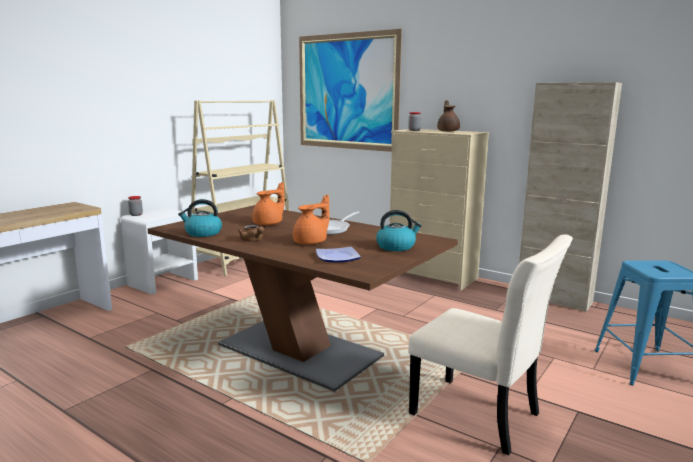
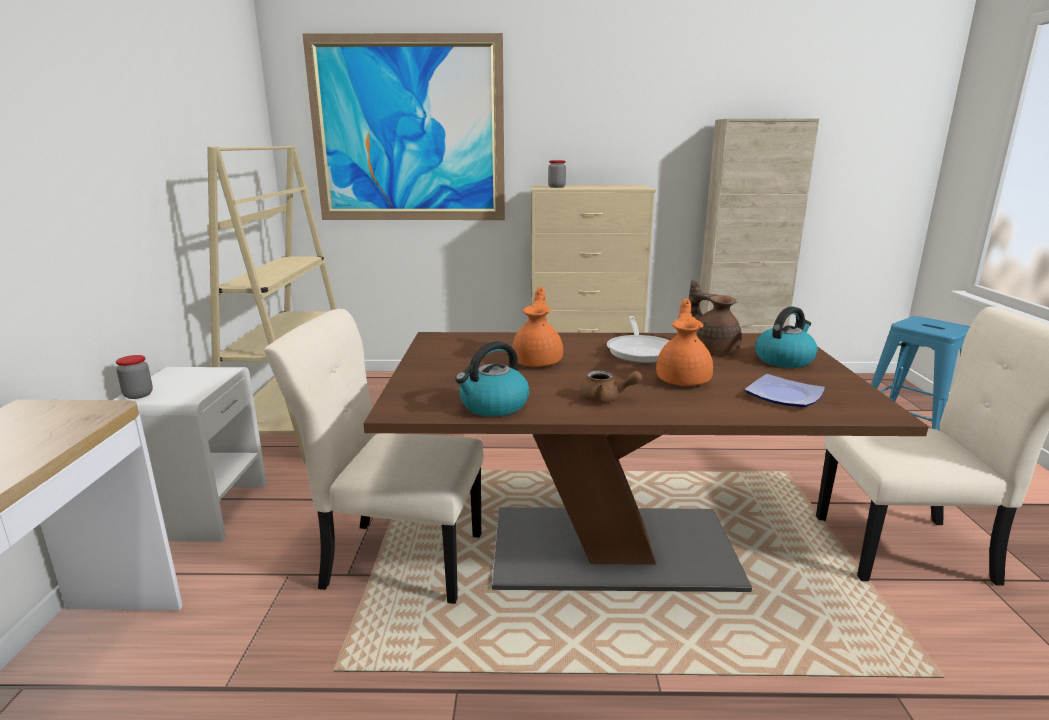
camera: 35 degrees left, 5 degrees up
(202, 321) = (397, 559): none -> beige chair
(448, 131) = (600, 186): brown teapot -> brown teapot (712, 348)

